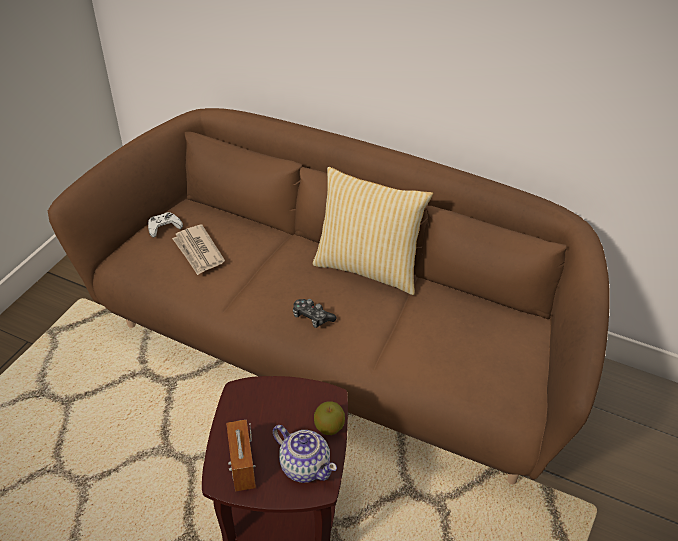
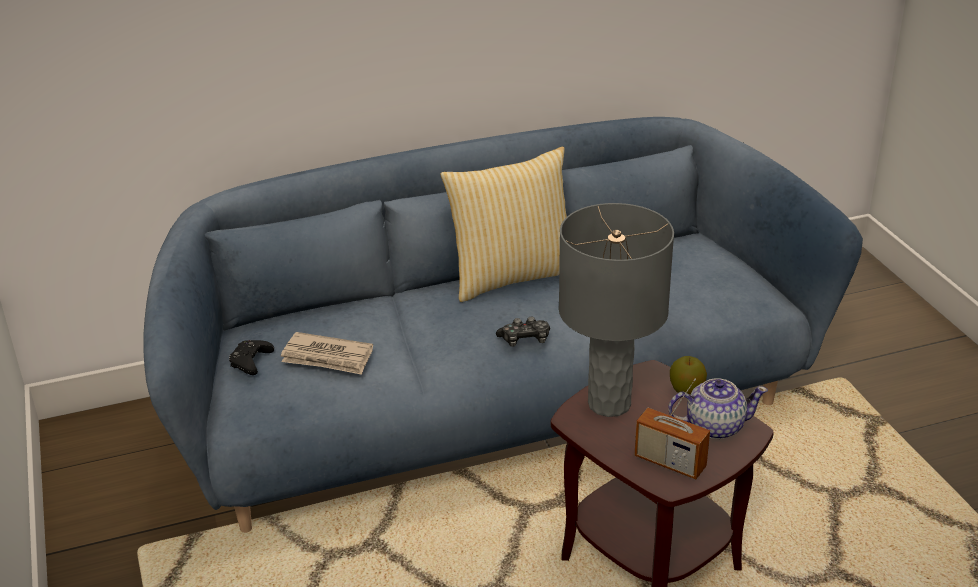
camera: 45 degrees left, 10 degrees down
(164, 227) = (251, 361): white game controller -> black game controller
(273, 398) = (609, 403): none -> grey table lamp
(338, 349) = (492, 409): brown sofa -> blue sofa

